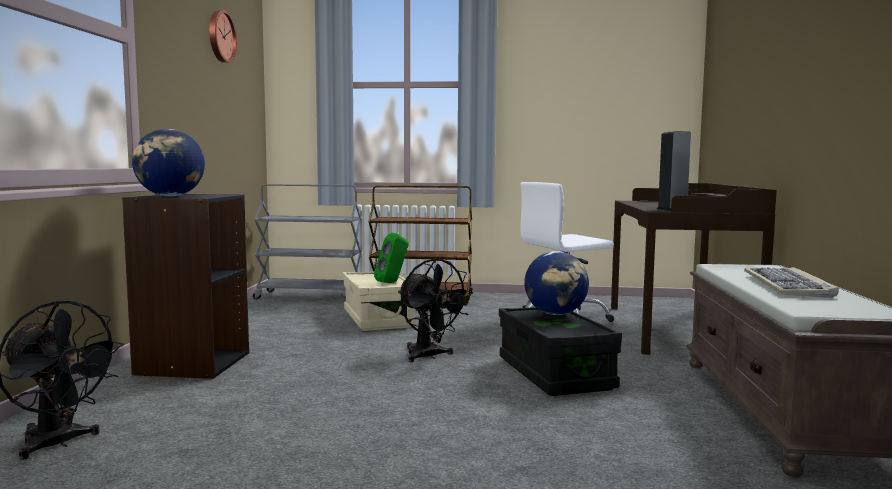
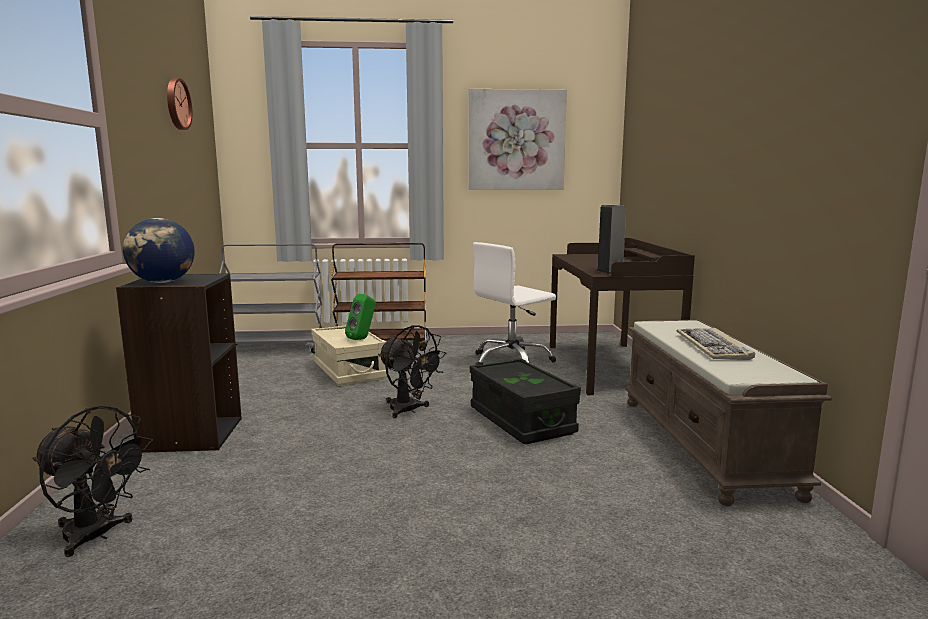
camera: 10 degrees left, 5 degrees up
(556, 314) = (520, 369): globe -> none
(578, 77) = (516, 140): none -> picture

